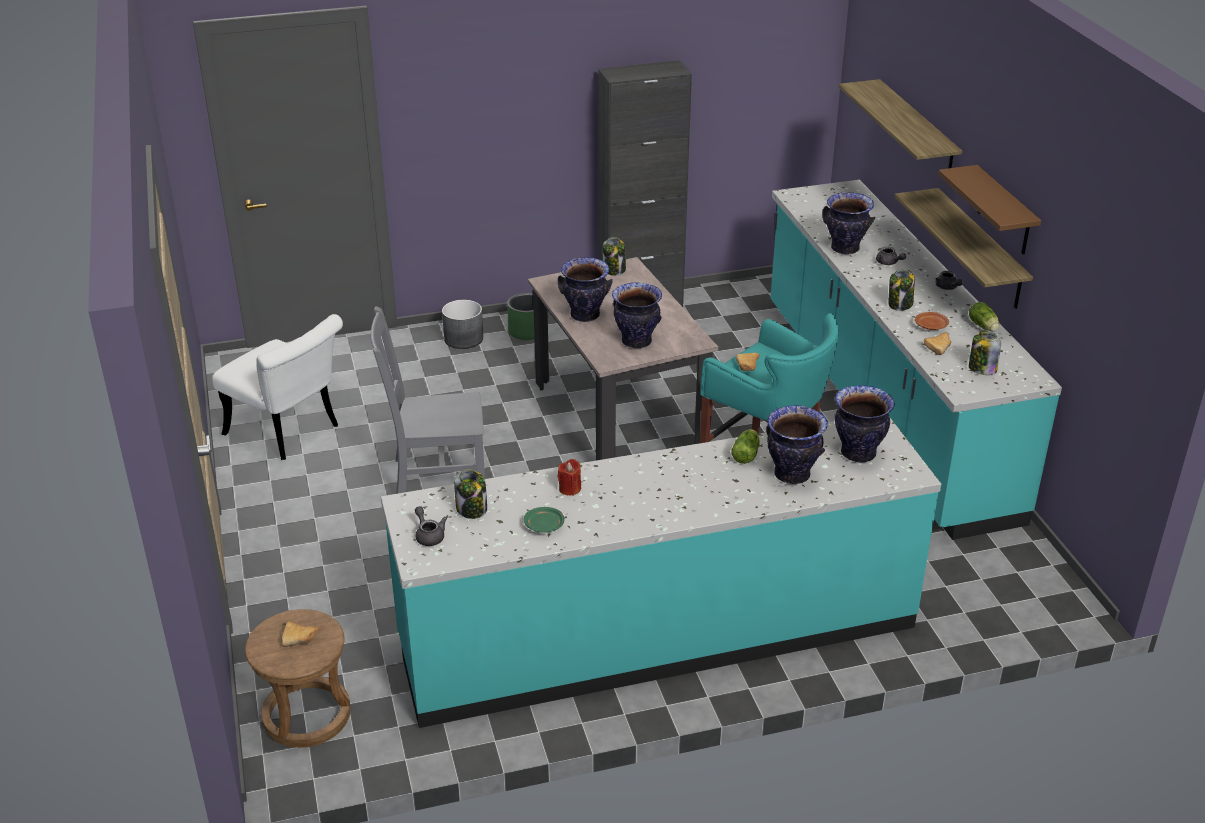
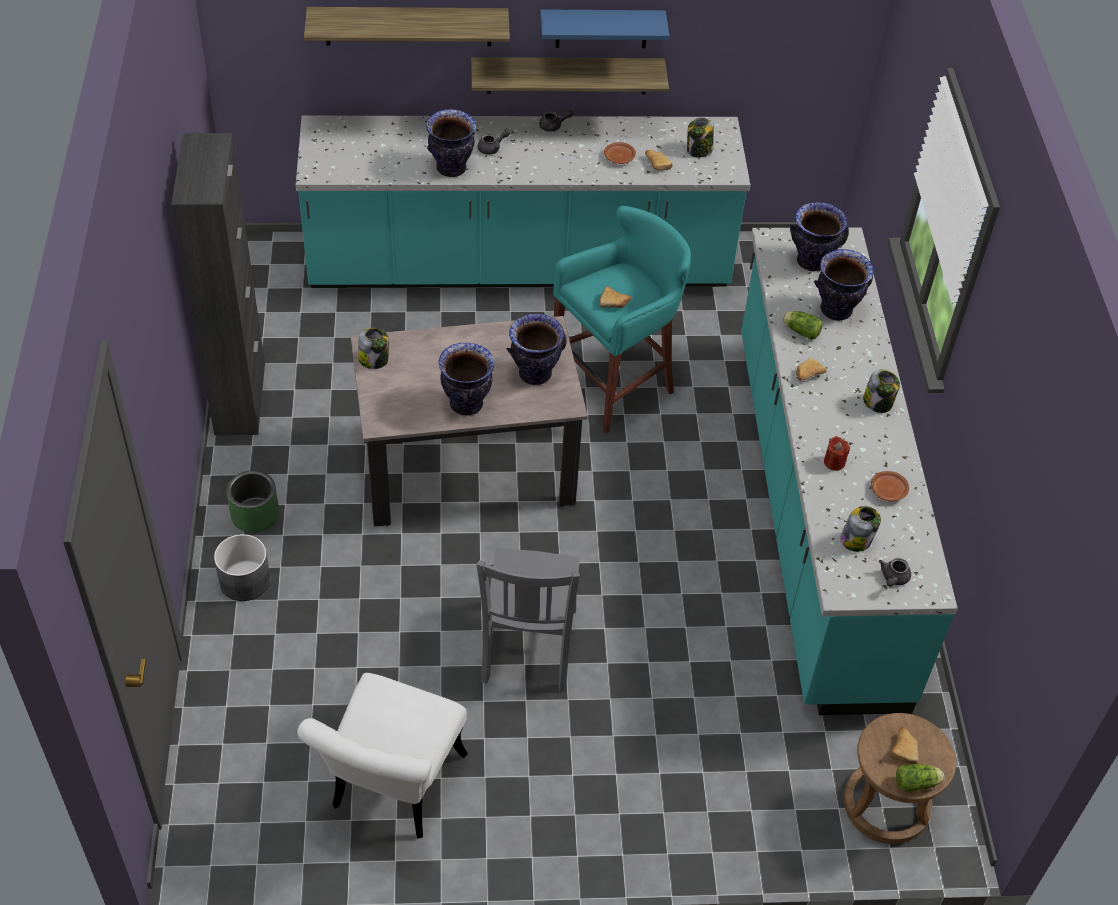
camera: 80 degrees left, 15 degrees up
(289, 433) = (391, 789): white chair -> white chair turned 150 degrees clockwise
(429, 535) = (893, 578): grey teapot -> grey teapot turned 45 degrees counterclockwise
(544, 526) = (888, 490): green plate -> brown plate
(684, 463) = (807, 375): none -> bread
(900, 304) = (574, 165): jar -> jar (878, 403)
(983, 327) = (630, 127): lettuce -> lettuce (917, 783)
(1004, 212) = (601, 28): brown shelf -> blue shelf

